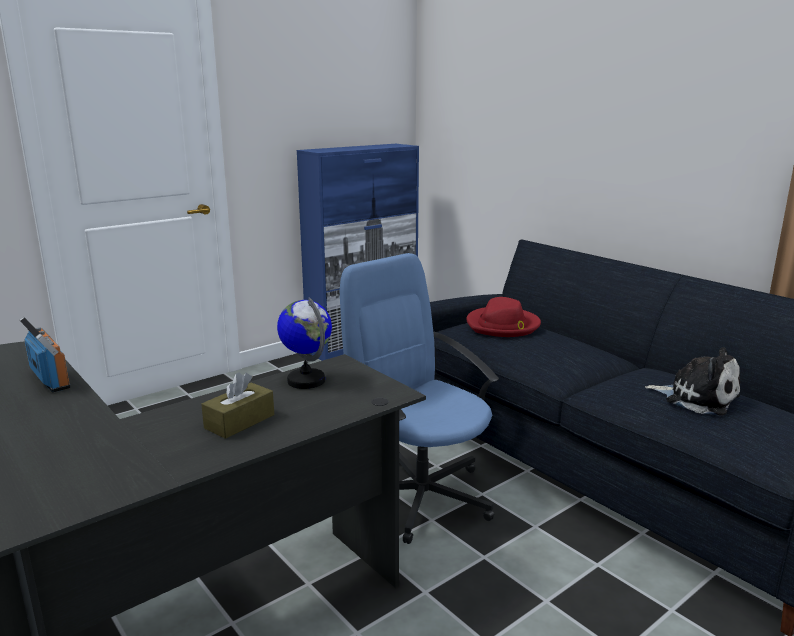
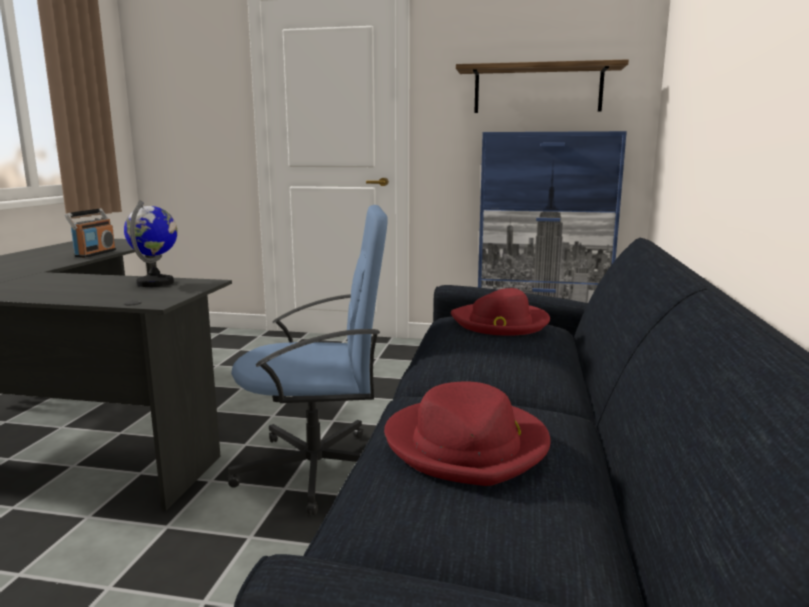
camera: 50 degrees right, 5 degrees down
(239, 421) = (56, 287): brown tissue box -> none
(334, 107) = (537, 90): none -> shelf
(420, 495) = (318, 469): blue office chair -> blue office chair turned 75 degrees clockwise
(697, 398) = (467, 445): plush toy -> red hat

